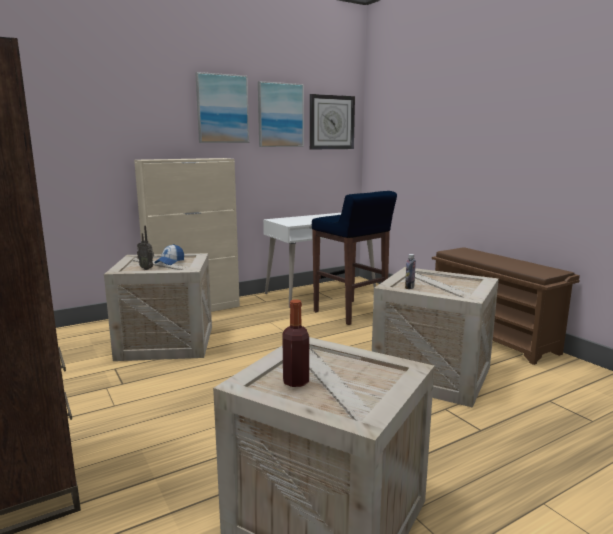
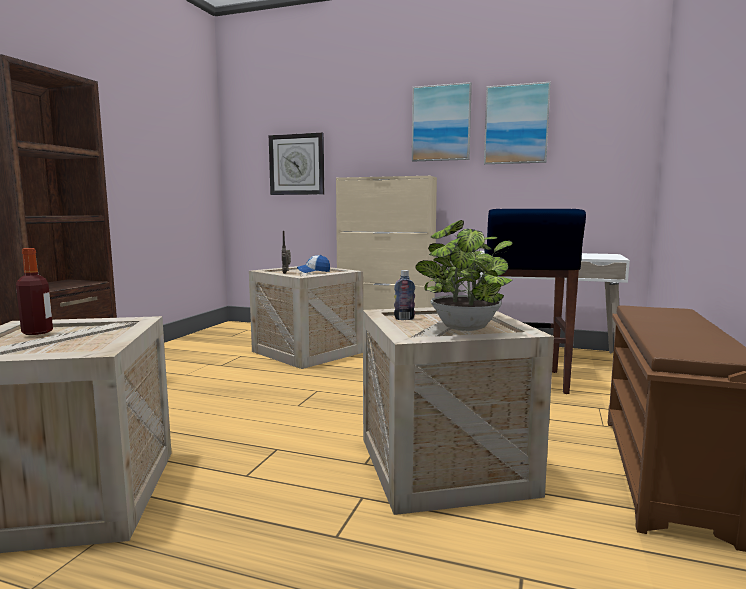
camera: 50 degrees right, 5 degrees down
(331, 122) = (598, 128): wall clock -> wall clock (297, 164)
(460, 285) = (463, 329): none -> potted plant

